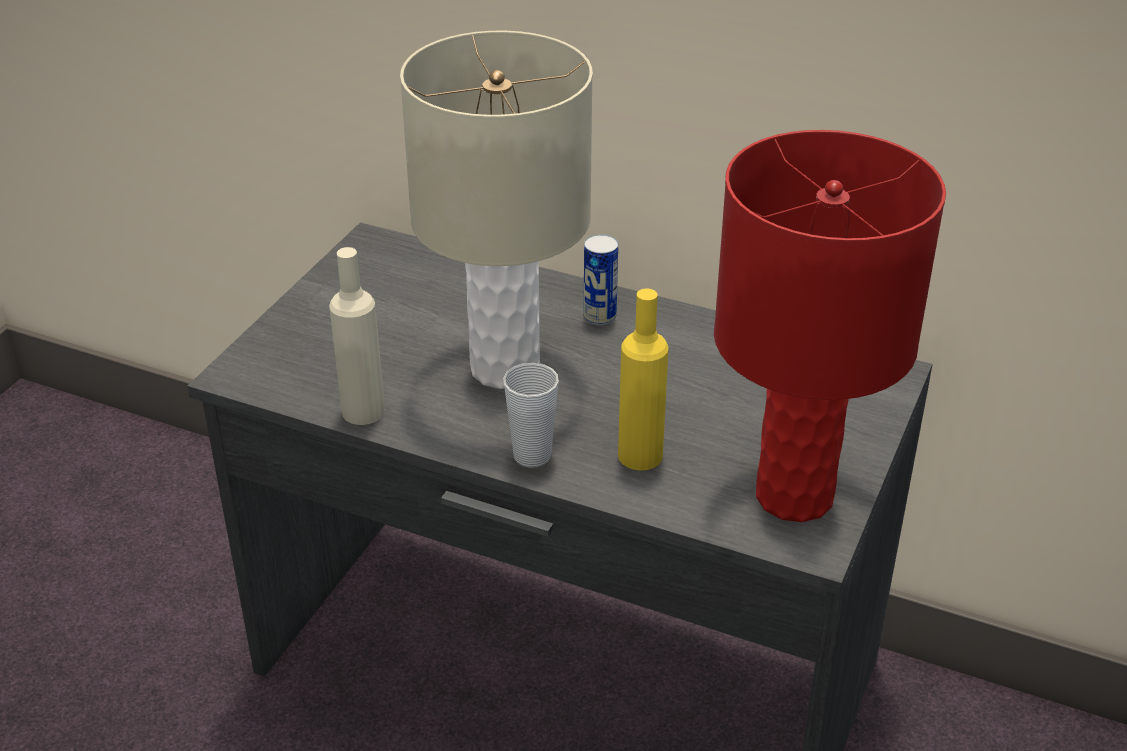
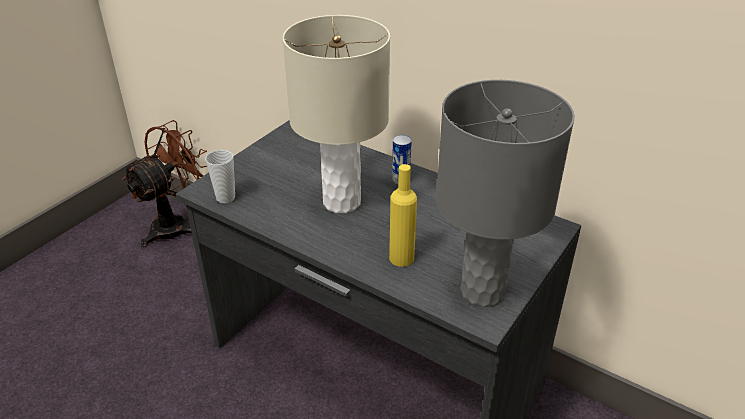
camera: 10 degrees right, 0 degrees up
(116, 452) = (177, 225): none -> brown fan
(363, 411) = (260, 217): beige bottle -> none
(532, 456) = (342, 251): cup -> cup (225, 198)
(793, 497) = (482, 292): red table lamp -> grey table lamp

